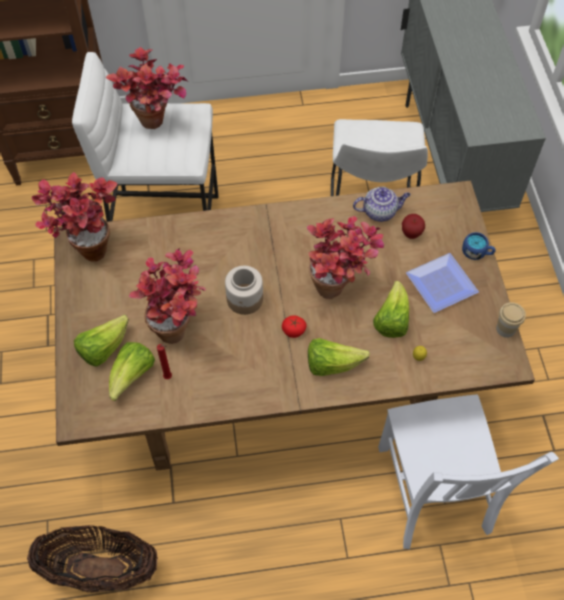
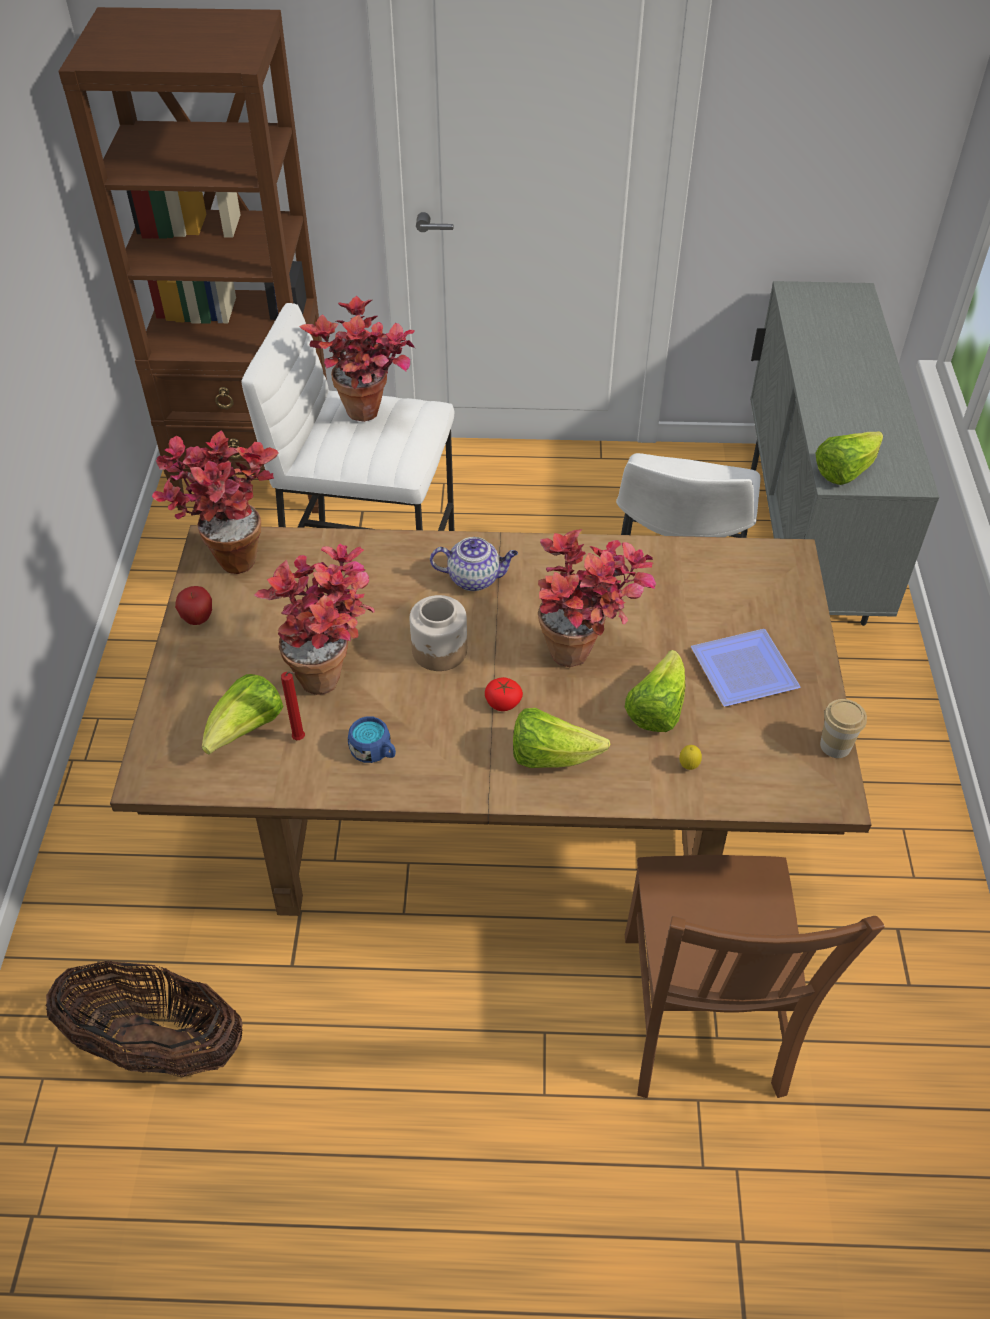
camera: 10 degrees right, 10 degrees down
(103, 348) = (215, 687): lettuce -> lettuce (844, 471)
(380, 212) = (668, 563): teapot -> teapot (475, 578)
(411, 234) = (710, 597): apple -> apple (198, 619)
(434, 493) = (702, 1019): white chair -> brown chair
(477, 252) = (807, 635): blue mug -> blue mug (375, 752)

